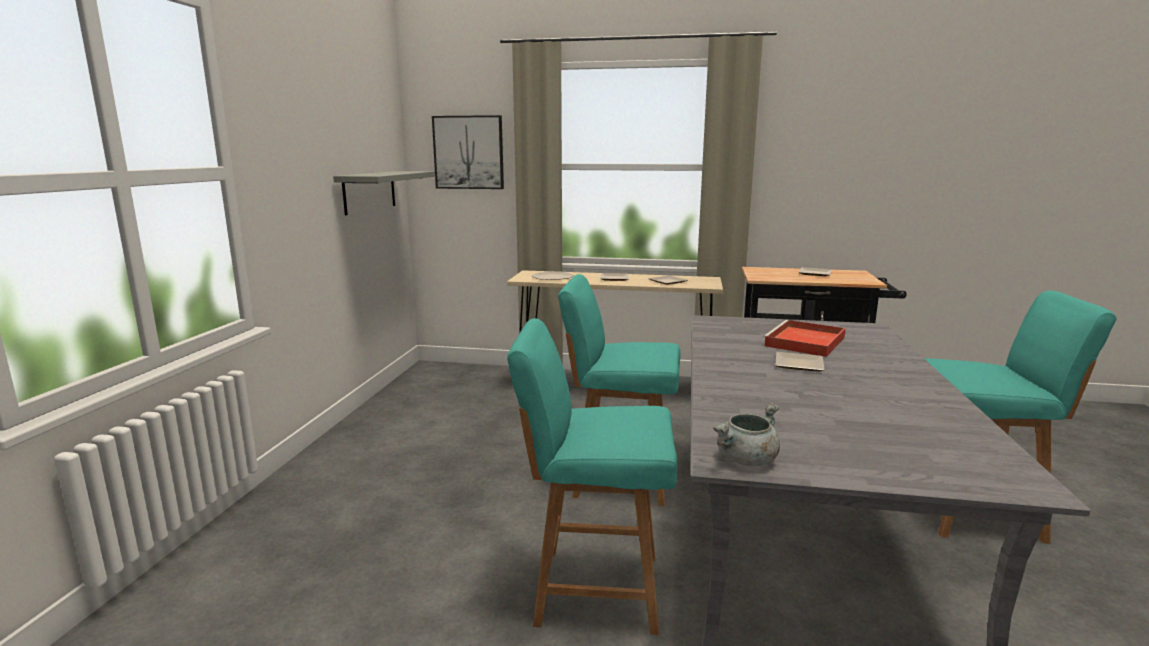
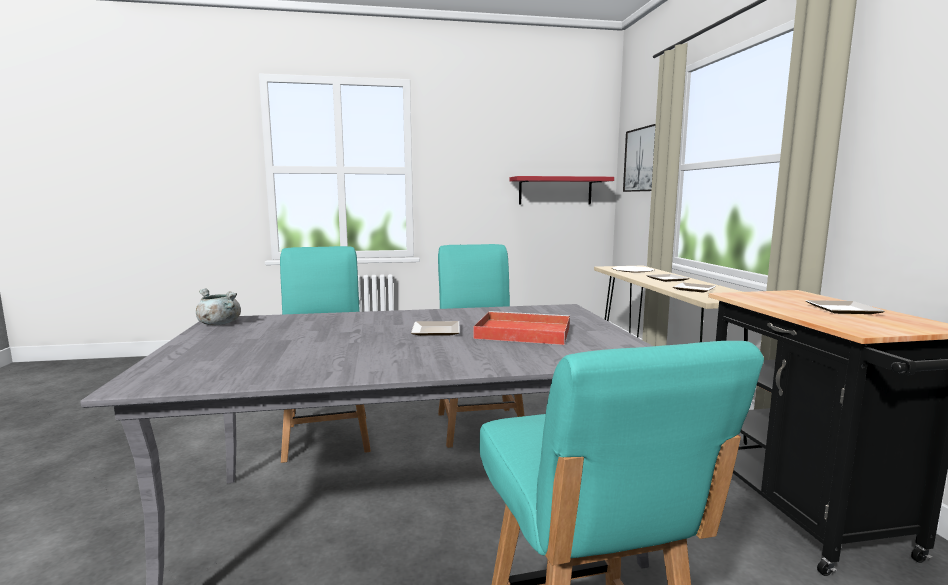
camera: 70 degrees right, 5 degrees down
(369, 191) = (555, 191): grey shelf -> red shelf

